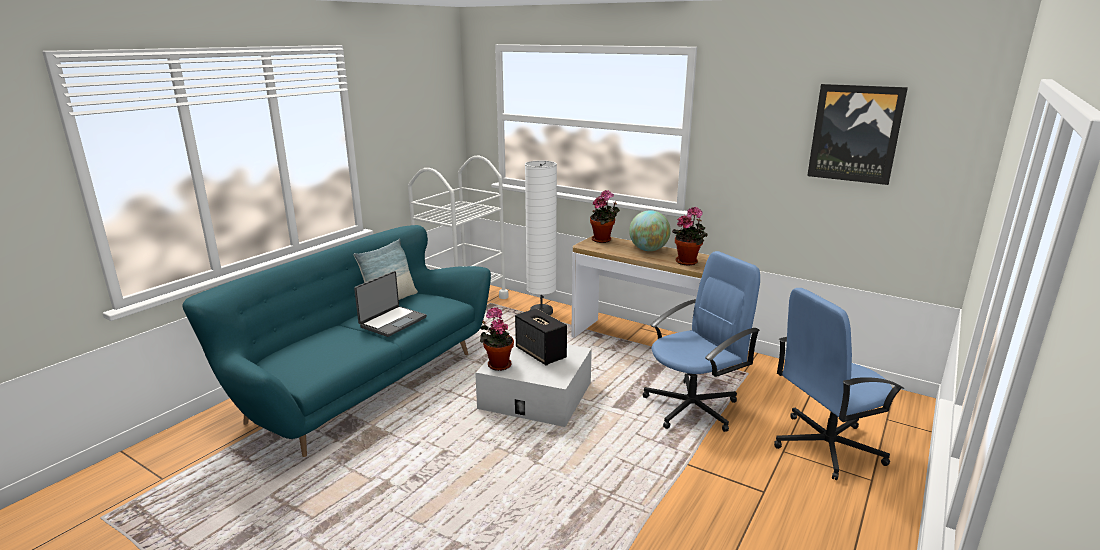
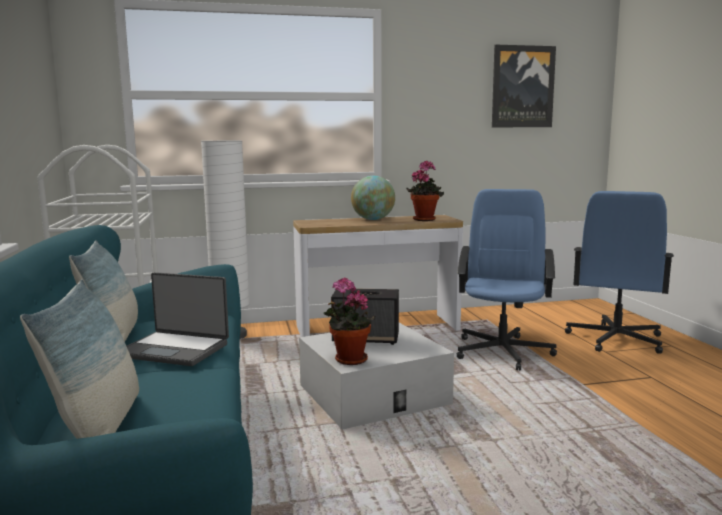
camera: 45 degrees left, 10 degrees down
(295, 354) = (99, 427): none -> pillow
(392, 322) = (175, 349): laptop -> laptop turned 120 degrees clockwise
(603, 240) = (315, 221): potted plant -> none

